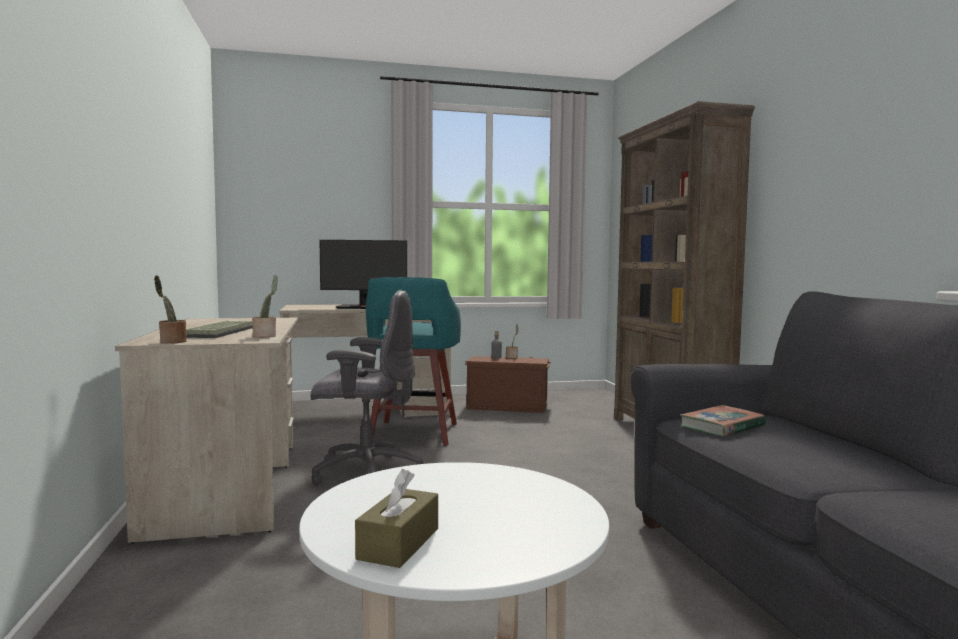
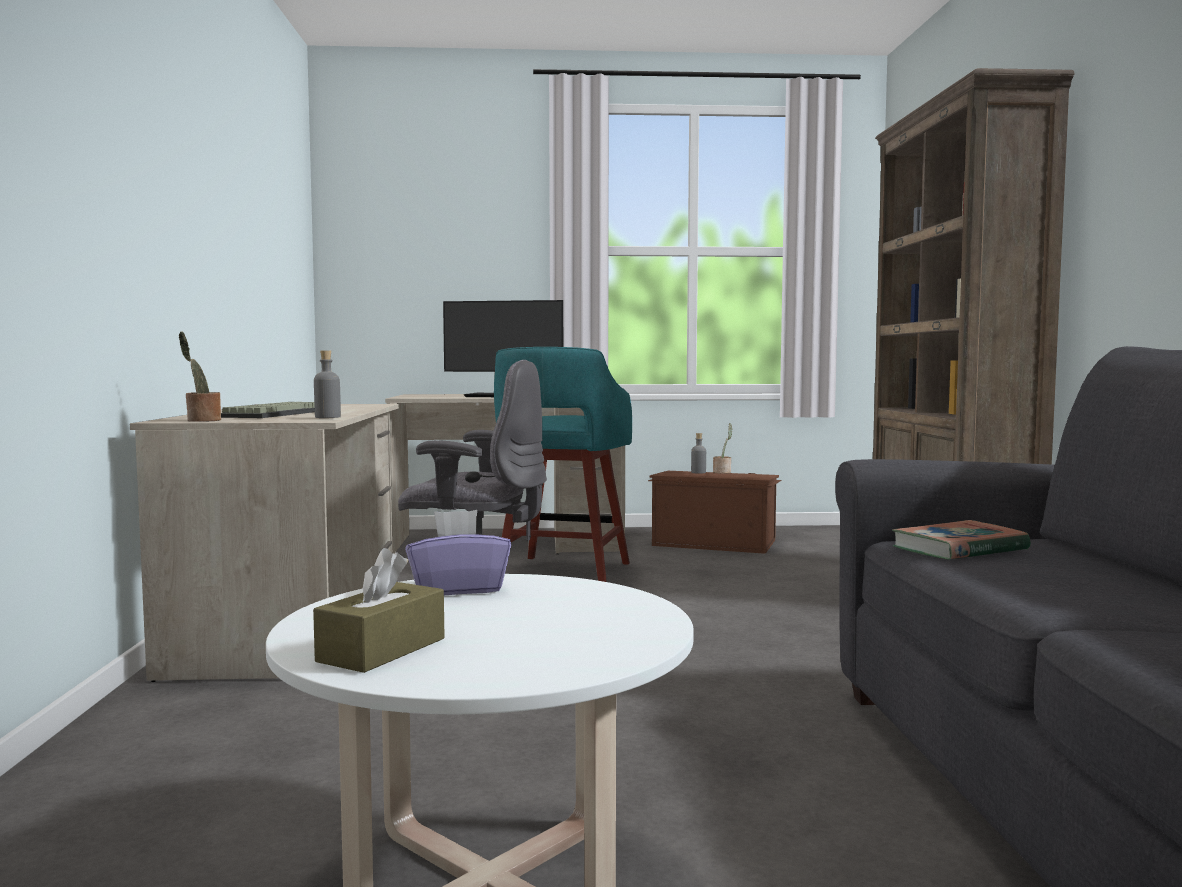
camera: 10 degrees right, 0 degrees up
(266, 336) = (327, 417): potted plant -> grey bottle
(415, 479) = (457, 589): none -> purple tissue box

